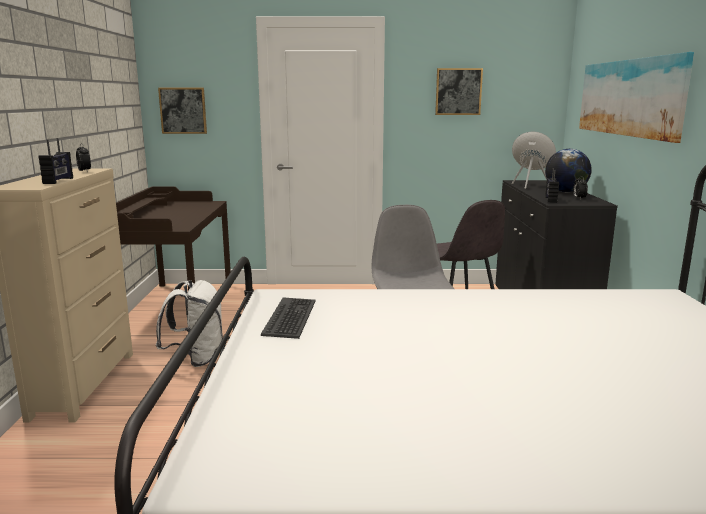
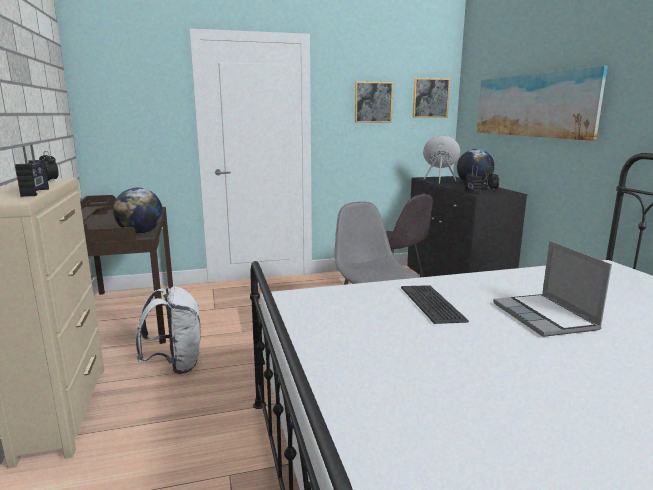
camera: 15 degrees left, 0 degrees up
(181, 225) = (140, 233): none -> globe
(183, 110) = (117, 119): picture -> picture (430, 98)
(291, 318) = (325, 319): keyboard -> keyboard (432, 304)
(521, 339) = (545, 317): none -> laptop

